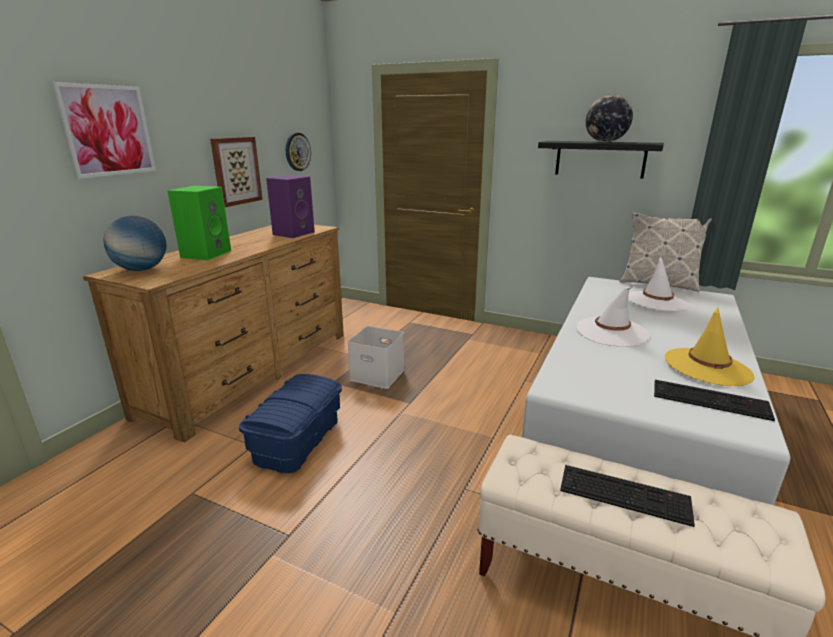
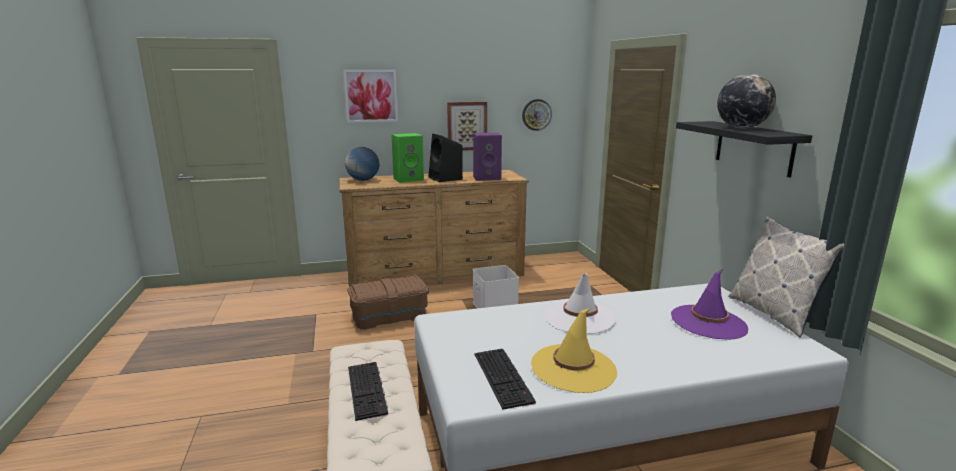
camera: 50 degrees right, 5 degrees down
(250, 243) = (446, 178): none -> black speaker
(297, 439) = (389, 316): blue storage box -> brown storage box
(656, 302) = (708, 322): white hat -> purple hat

